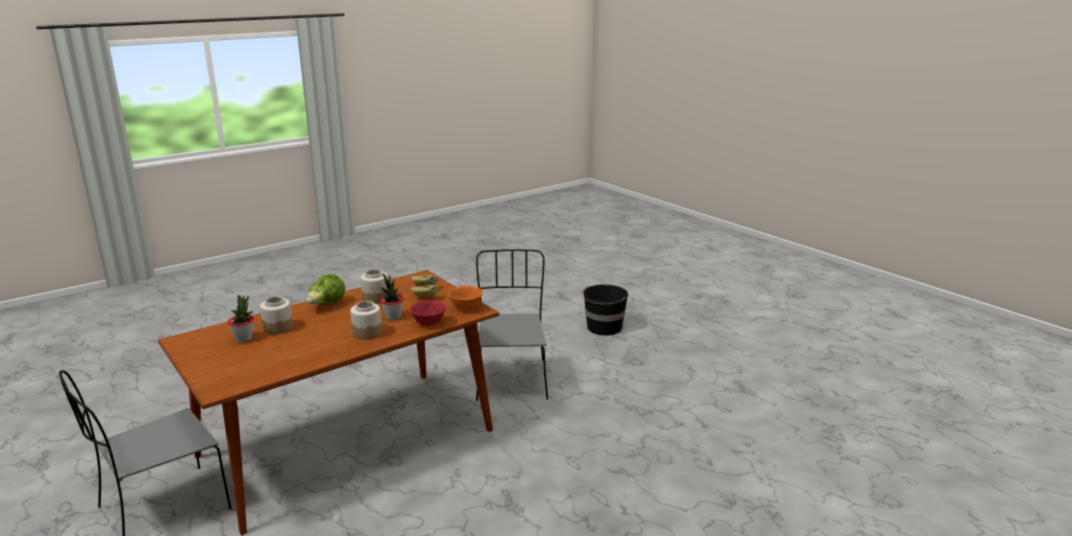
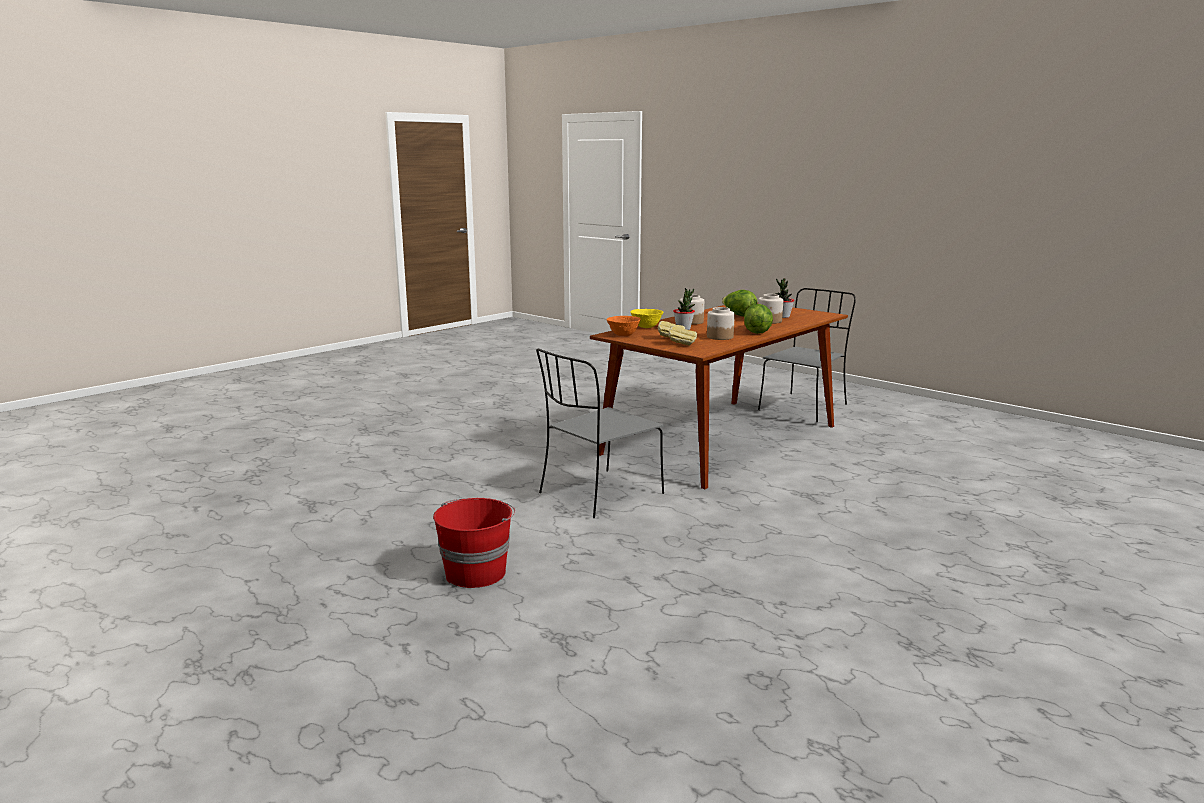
camera: 170 degrees right, 5 degrees down
(290, 346) = (738, 315): none -> lettuce
(429, 324) = (646, 327): red bowl -> yellow bowl
(511, 378) = (599, 494): grey chair -> grey chair turned 60 degrees clockwise
(604, 328) = (476, 572): black bucket -> red bucket

